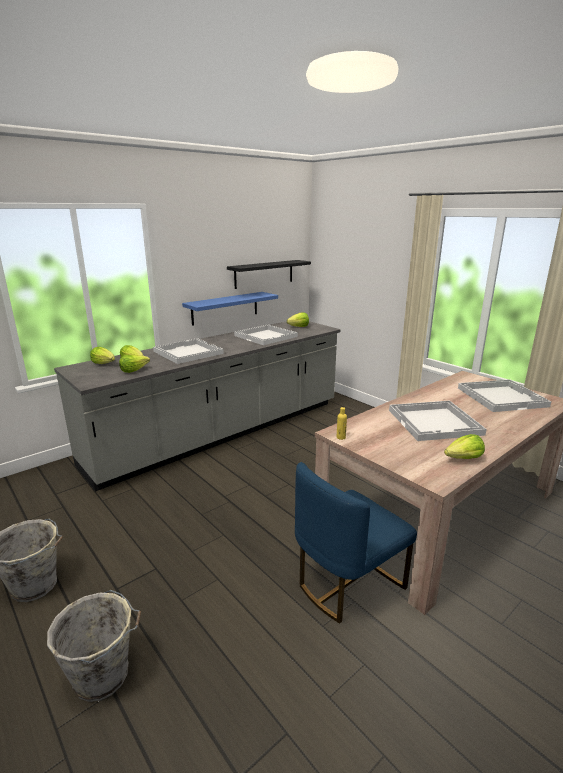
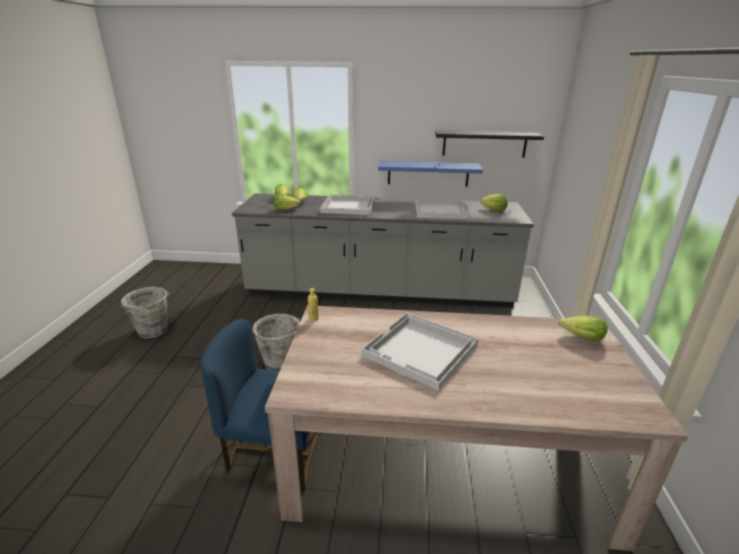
camera: 45 degrees right, 5 degrees up
(104, 675) = (107, 395): grey bucket -> grey bucket (281, 363)
(464, 459) = (359, 394): lettuce -> lettuce (582, 337)
(501, 397) = (574, 370): white tray -> none

